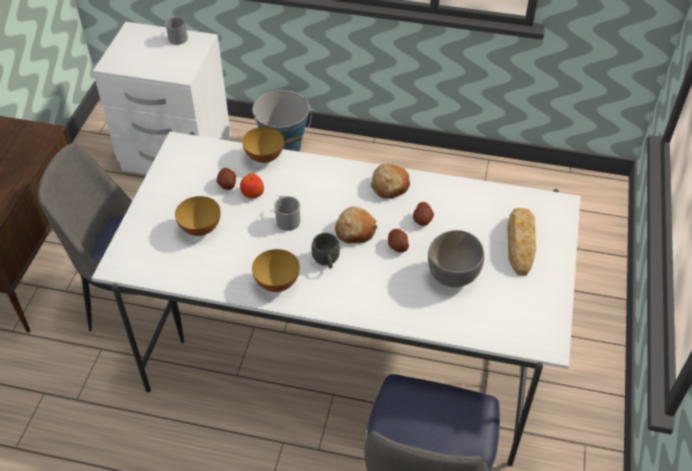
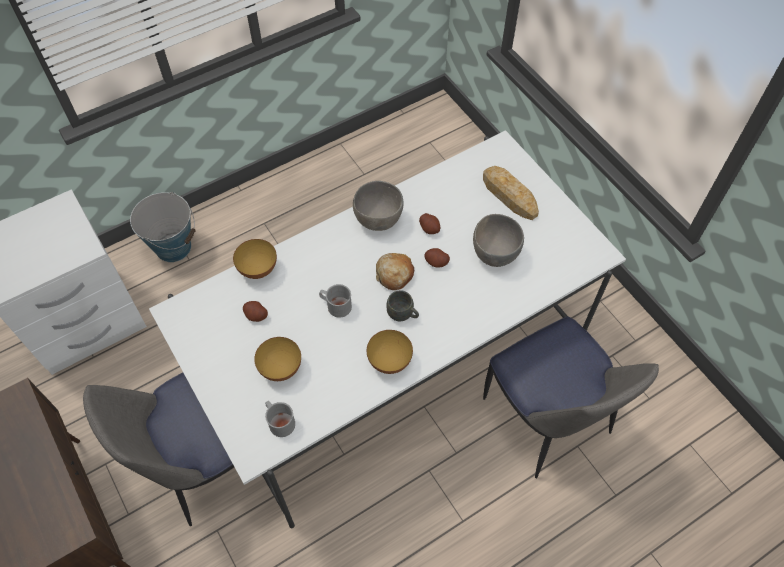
camera: 45 degrees left, 10 degrees up
(178, 37) = (37, 216): grey mug -> grey mug (279, 421)
(252, 193) = (284, 306): apple -> none
(389, 186) = (377, 220): bread -> grey bowl

